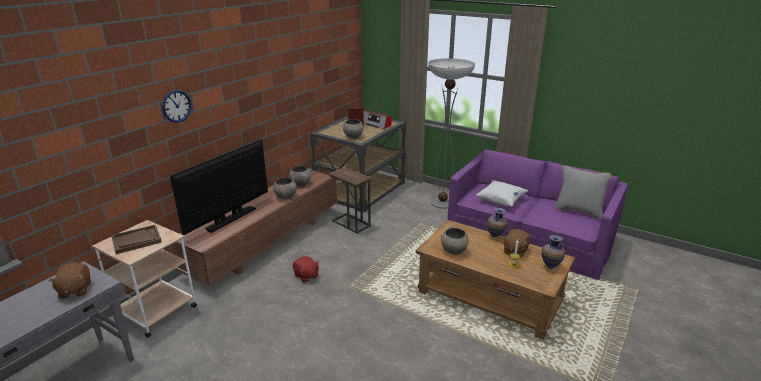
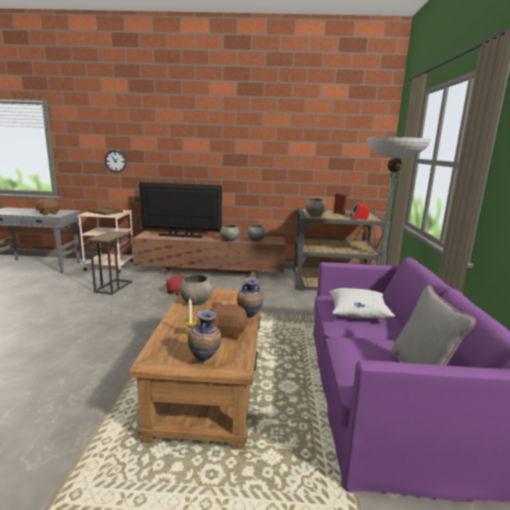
camera: 60 degrees right, 10 degrees down
(176, 106) = (168, 143): wall clock -> wall clock (115, 161)
(351, 223) = (271, 290): brown side table -> brown side table (113, 287)

